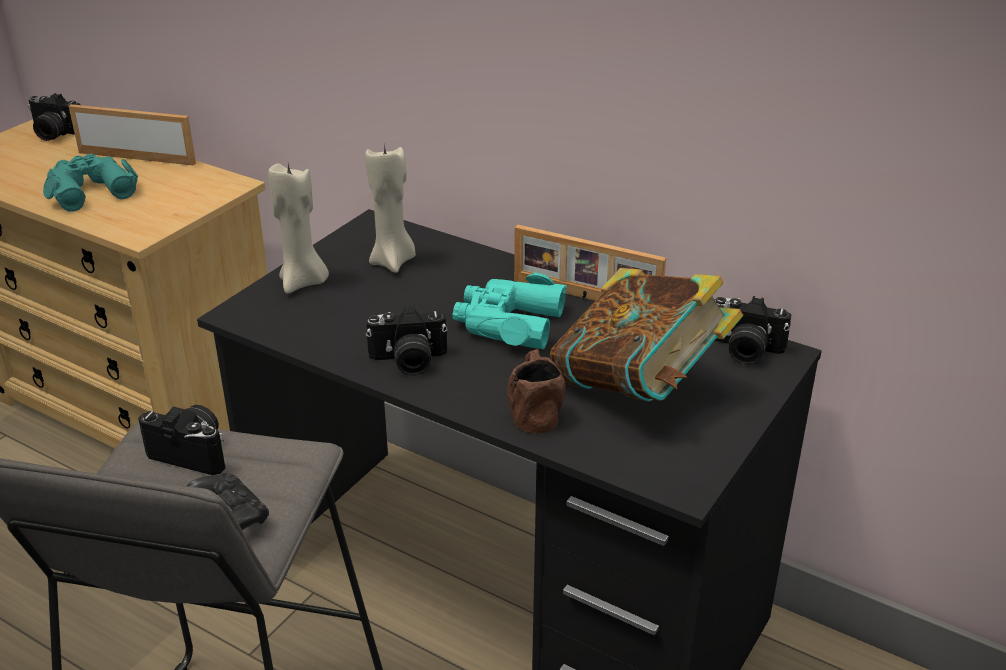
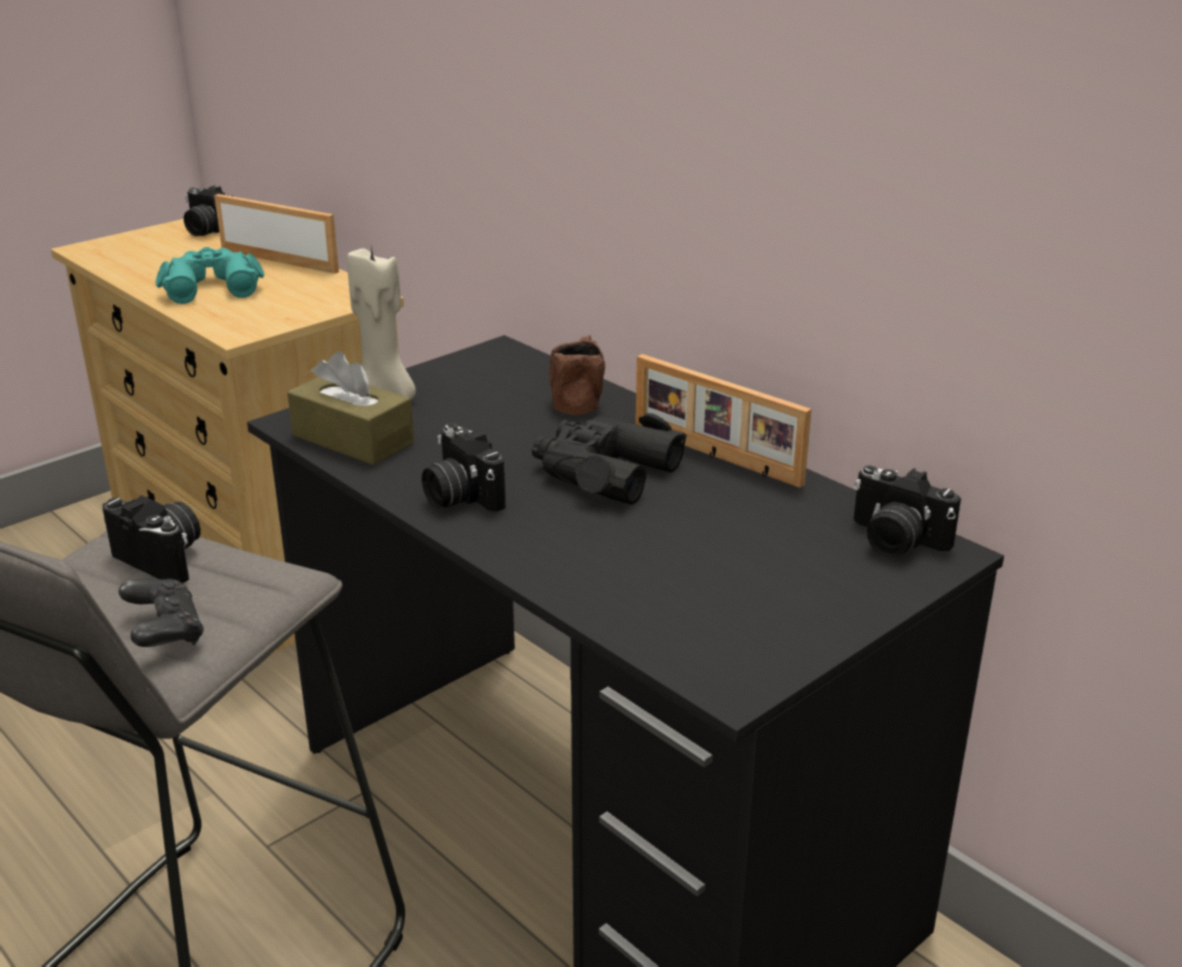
camera: 15 degrees right, 5 degrees down
(295, 323) = (353, 439): none -> brown tissue box
(393, 261) = (501, 391): beige candle -> none
(408, 361) = (459, 496): camera -> camera turned 45 degrees clockwise
(508, 323) = (603, 471): turquoise binoculars -> black binoculars
(533, 410) = (582, 570): brown mug -> brown mug (578, 398)
(639, 388) = (731, 565): book -> none

